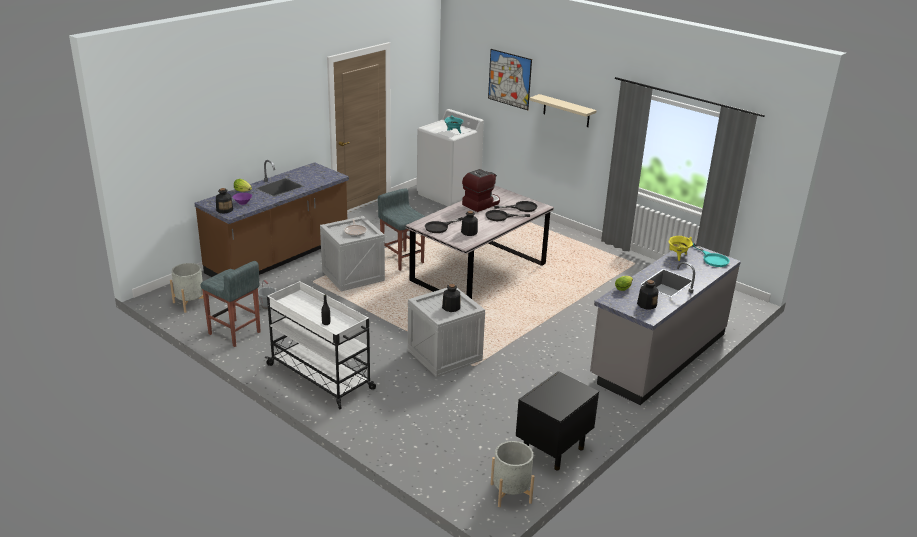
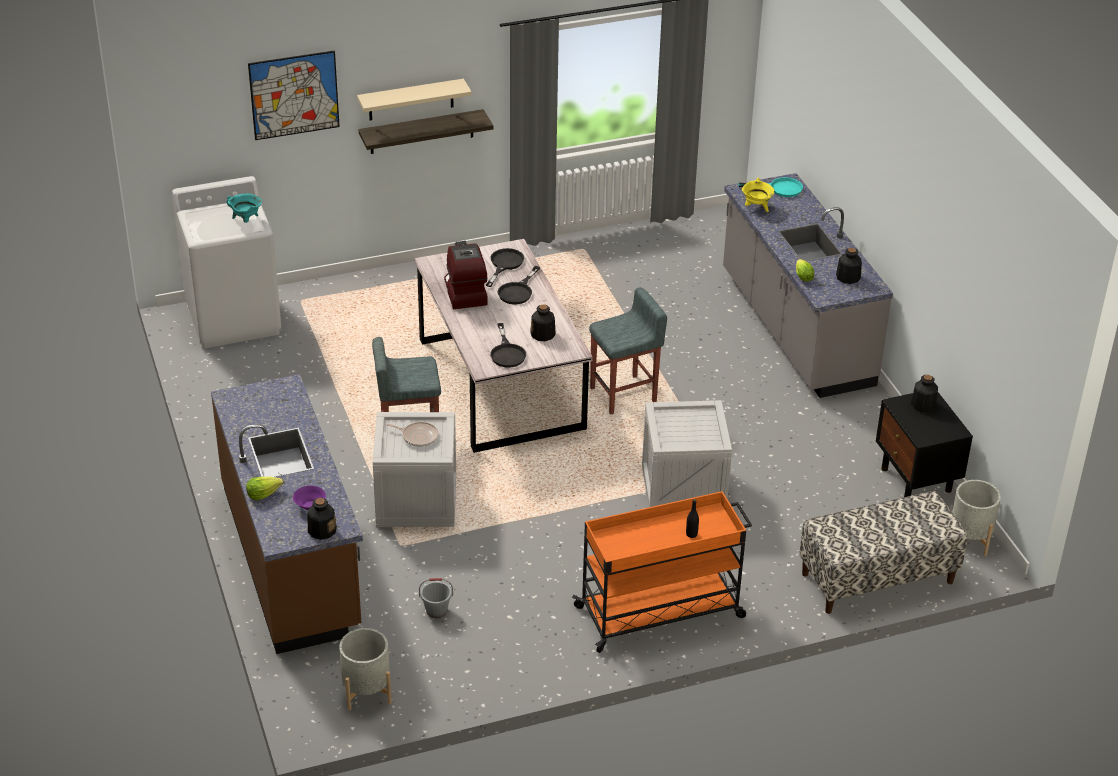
camera: 60 degrees left, 10 degrees up
(235, 333) = (492, 664): grey stool -> grey stool (624, 395)
(321, 377) = (661, 612): white cart -> orange cart
(425, 458) = (877, 578): none -> bench
(451, 307) = (693, 425): bottle -> bottle (923, 405)
(569, 136) = (421, 132): none -> shelf

